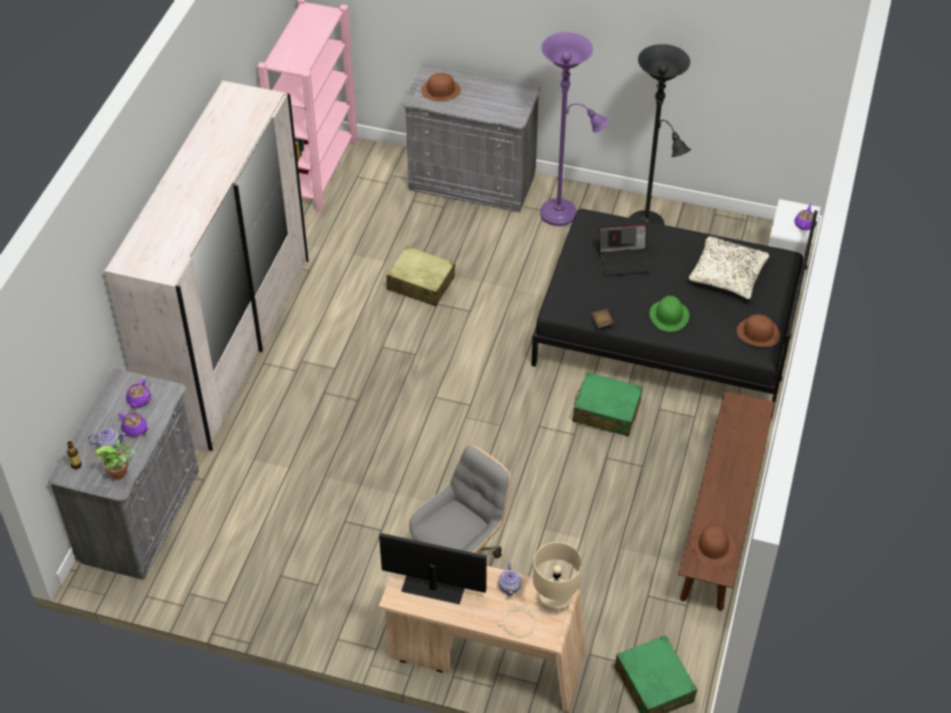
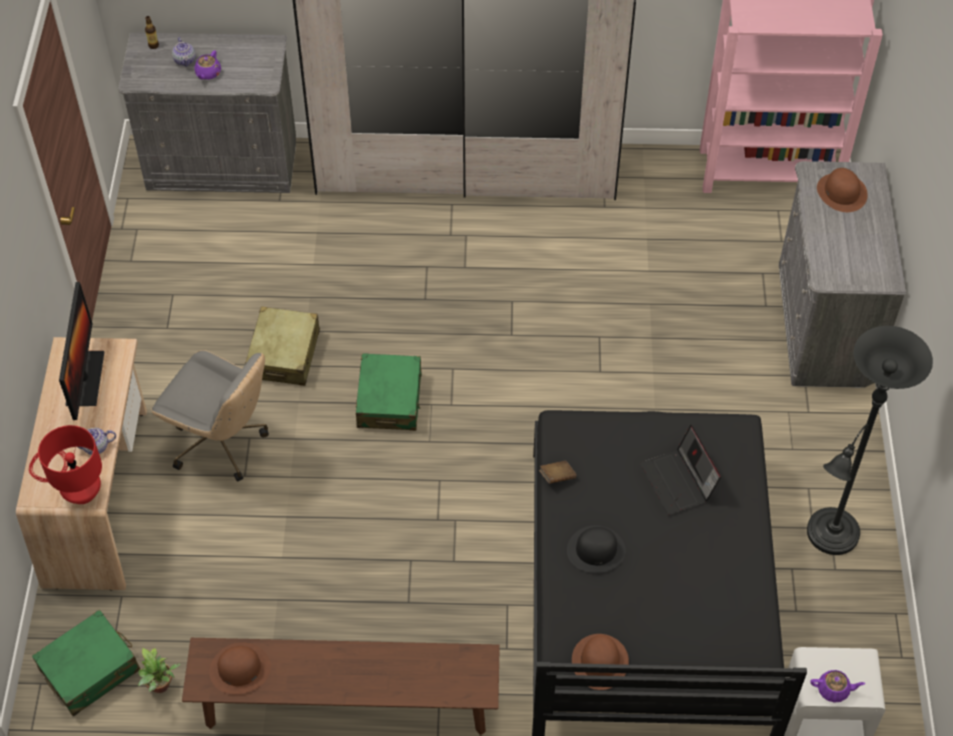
camera: 75 degrees right, 5 degrees up
(121, 472) = (151, 79): potted plant -> potted plant (161, 687)
(139, 401) = (246, 65): purple teapot -> none
(420, 284) = (625, 313): beige suitcase -> beige suitcase (284, 354)
(540, 609) = (69, 482): beige table lamp -> red table lamp
(563, 214) = (811, 434): purple floor lamp -> none
(606, 412) = (484, 547): green suitcase -> green suitcase (389, 400)
(669, 315) = (596, 550): green hat -> black hat
(727, 274) = (700, 608): beige pillow -> none

